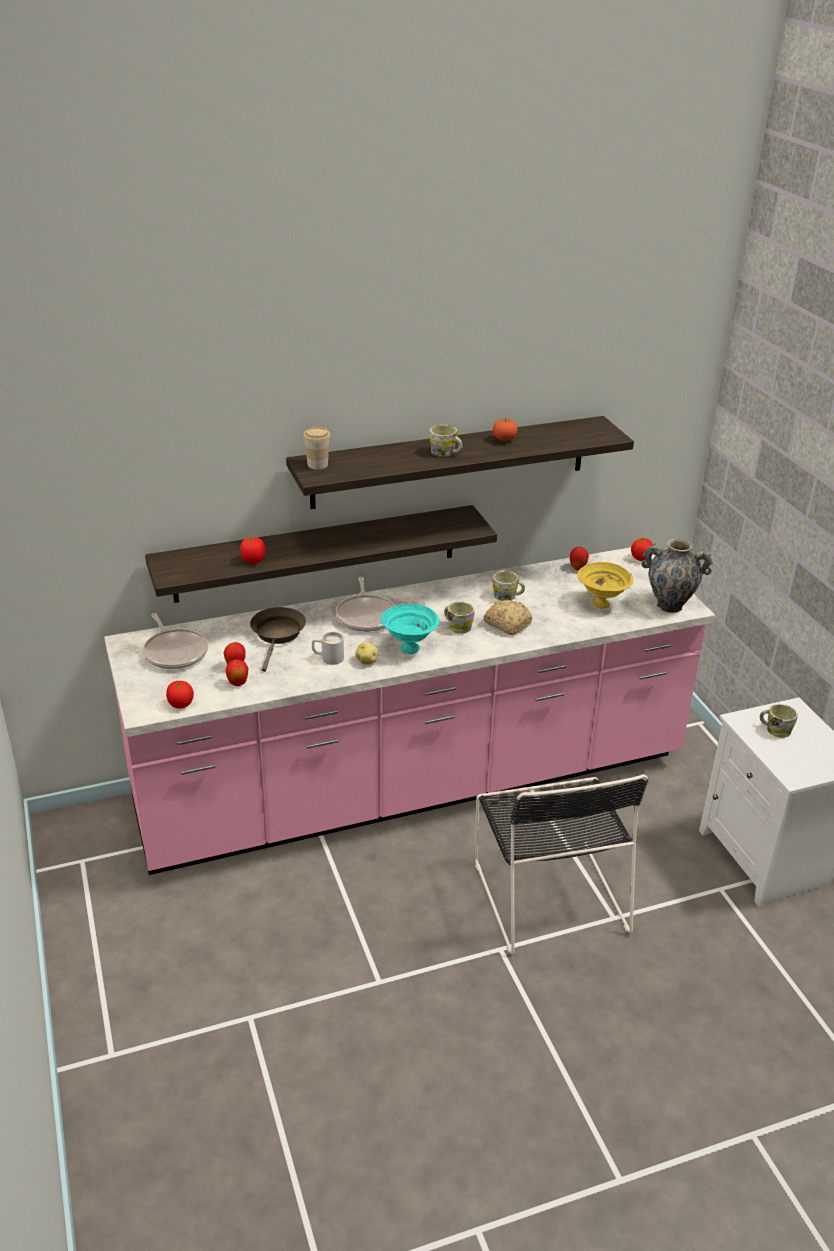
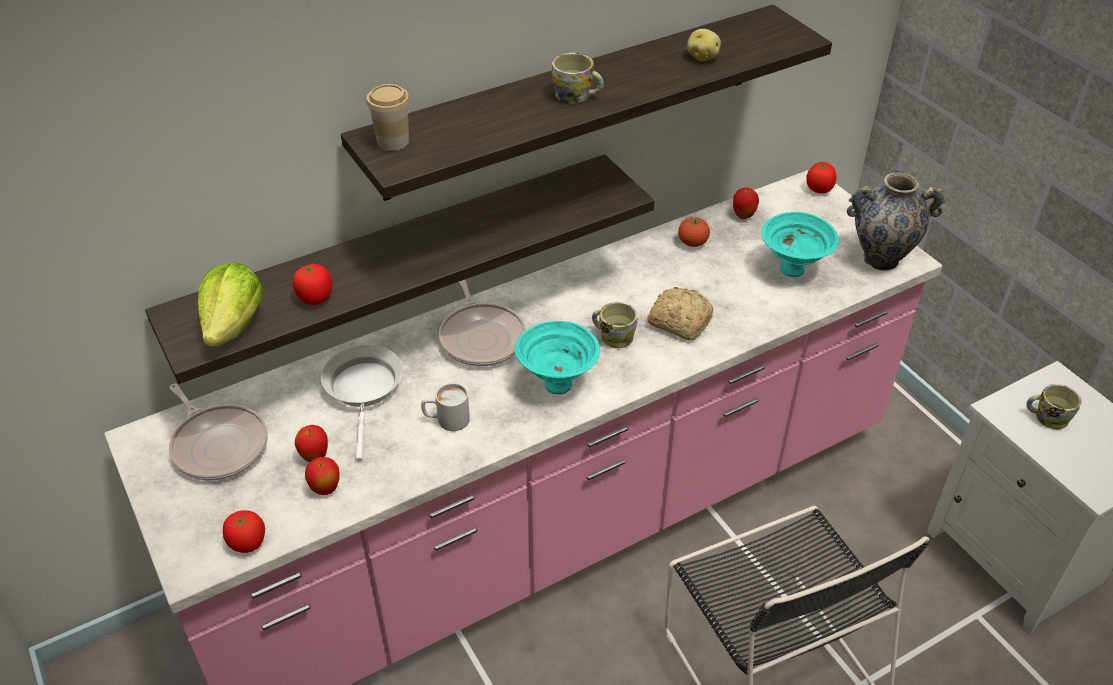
camera: 10 degrees left, 10 degrees up
(198, 569) = (235, 325): none -> lettuce
(278, 635) = (364, 391): brown frying pan -> white frying pan
(367, 661) = (504, 416): potato -> potato (702, 57)
(504, 440) = (653, 62): tomato -> tomato (692, 243)
(507, 596) = (666, 275): mug -> none
(602, 604) = (794, 270): yellow bowl -> turquoise bowl

